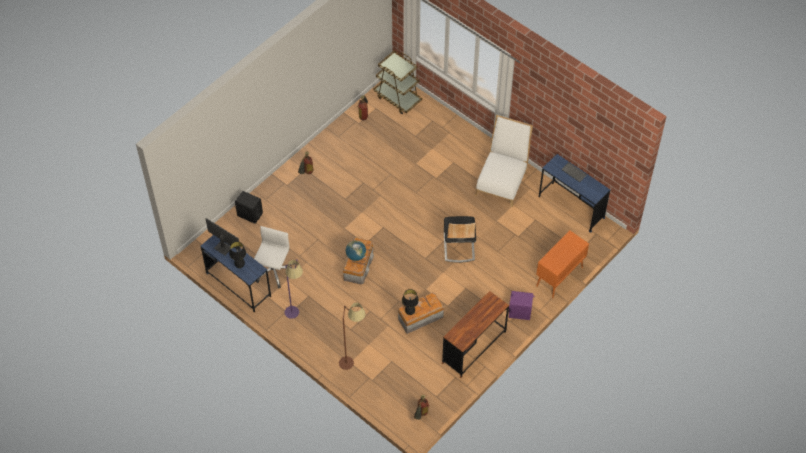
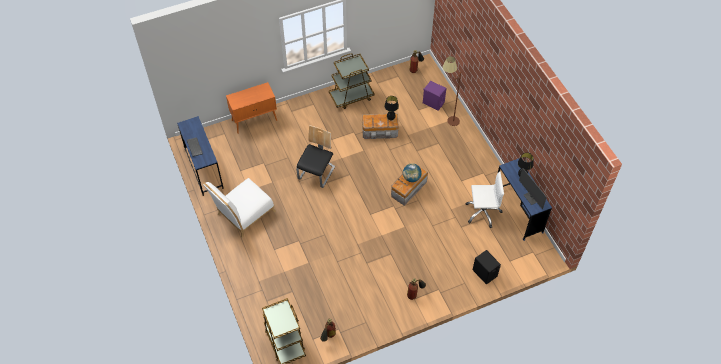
camera: 155 degrees left, 0 degrees up
(273, 271) = (482, 212): white office chair -> white office chair turned 135 degrees counterclockwise
(296, 316) = (478, 168): purple floor lamp -> none
(474, 347) = (351, 96): brown desk -> brown cart
(520, 312) = (302, 107): purple speaker -> purple speaker (433, 103)

